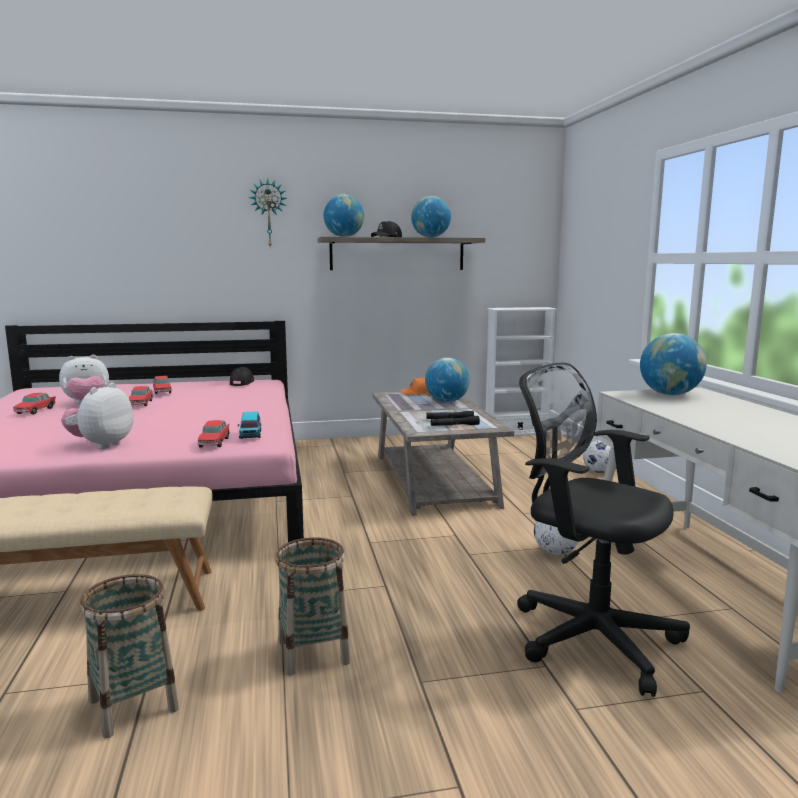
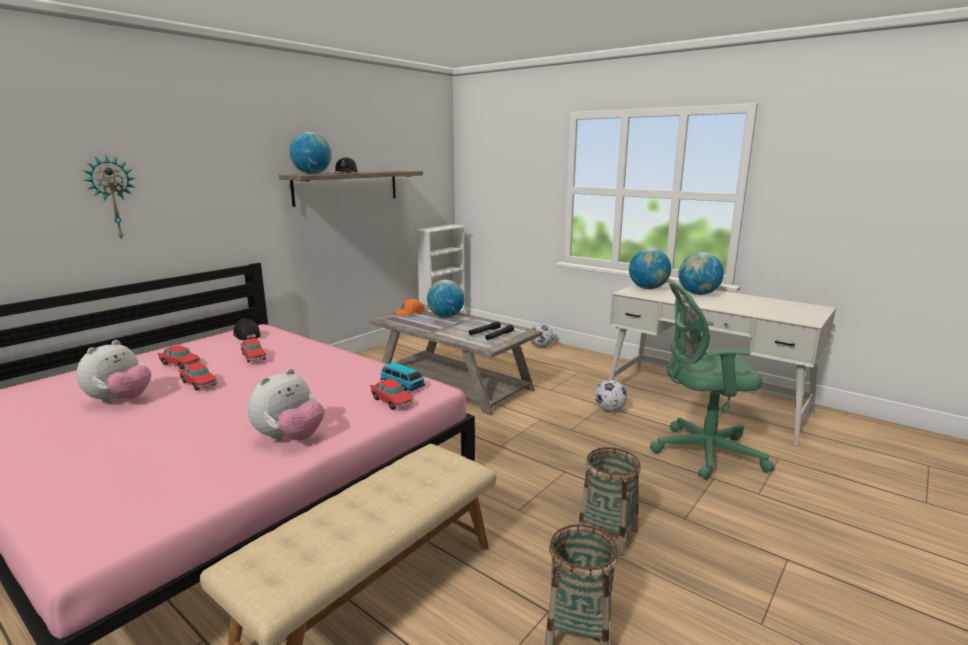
camera: 40 degrees left, 5 degrees up
(35, 411) = (77, 428): toy car -> toy car (253, 357)
(101, 445) = (290, 438): plush toy -> plush toy turned 120 degrees counterclockwise
(268, 213) = (229, 150): wall clock -> wall clock (112, 198)
(430, 237) = (380, 171): globe -> globe (698, 294)
(588, 635) = (701, 452): black office chair -> green office chair

